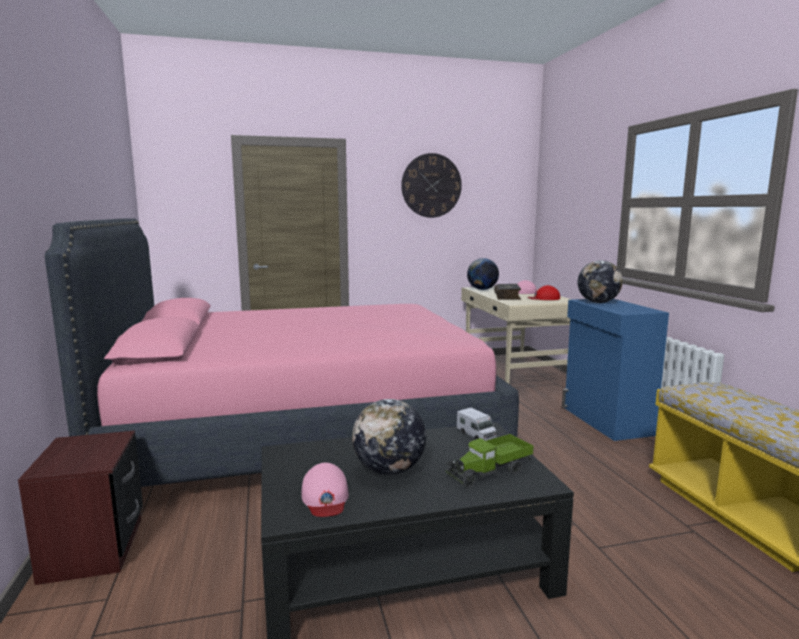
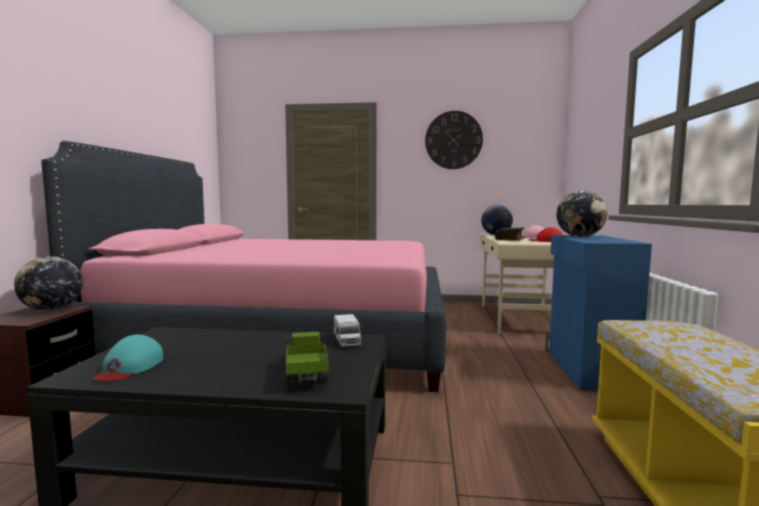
camera: 20 degrees right, 5 degrees down
(325, 497) = (129, 367): pink cap -> turquoise cap
(389, 470) = (218, 356): globe -> globe (52, 310)
(489, 472) = (306, 372): toy truck -> toy truck turned 90 degrees clockwise

